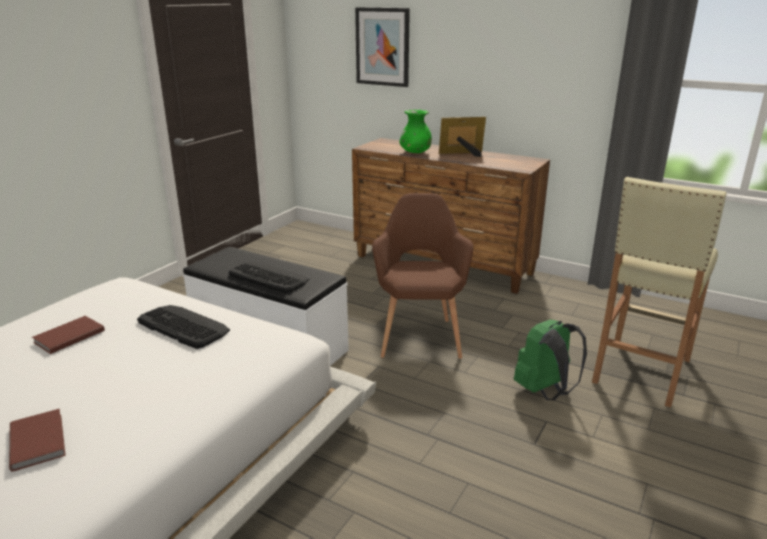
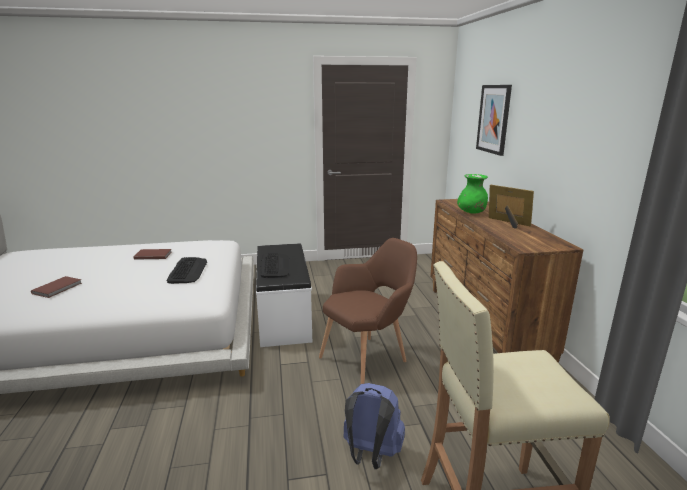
camera: 50 degrees right, 5 degrees down
(545, 391) = (371, 455): green backpack -> blue backpack

